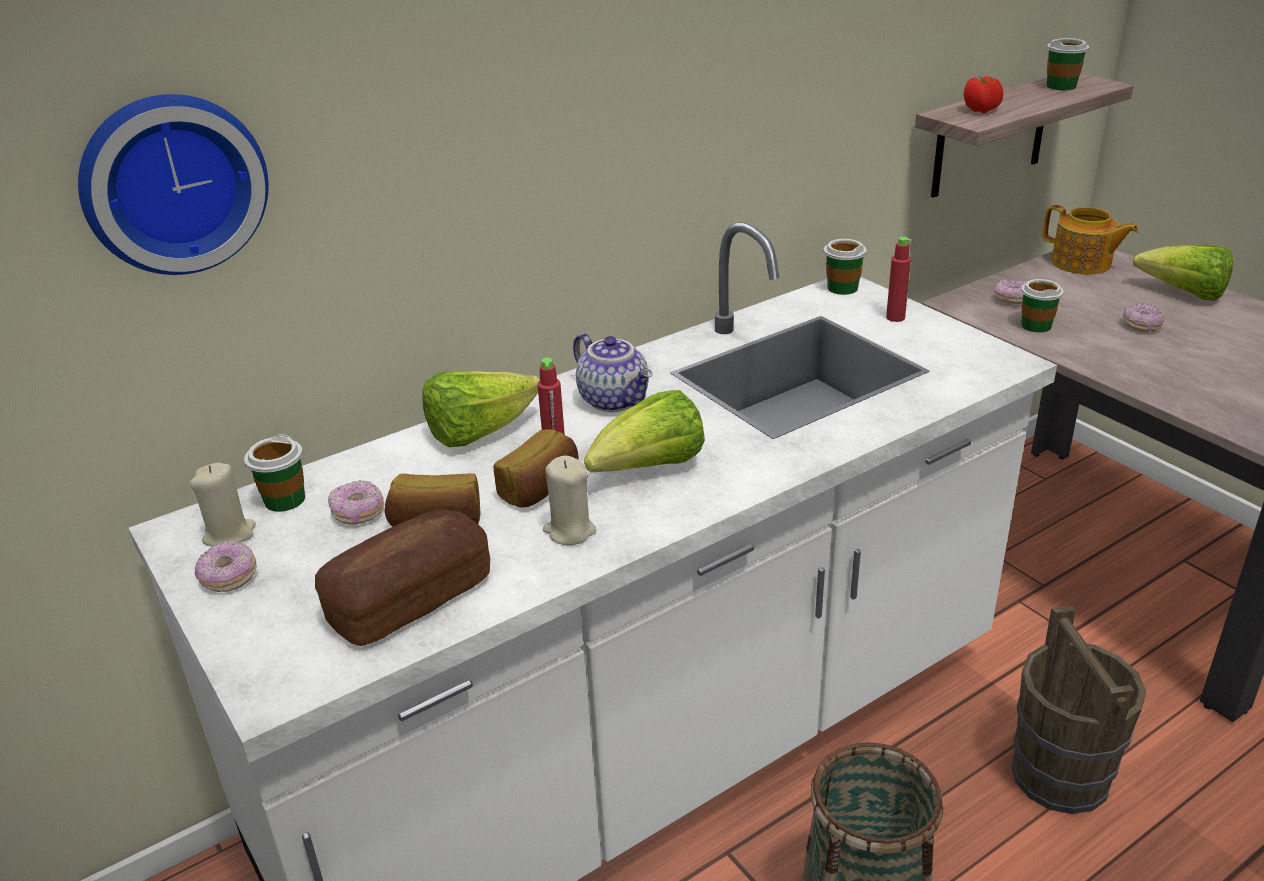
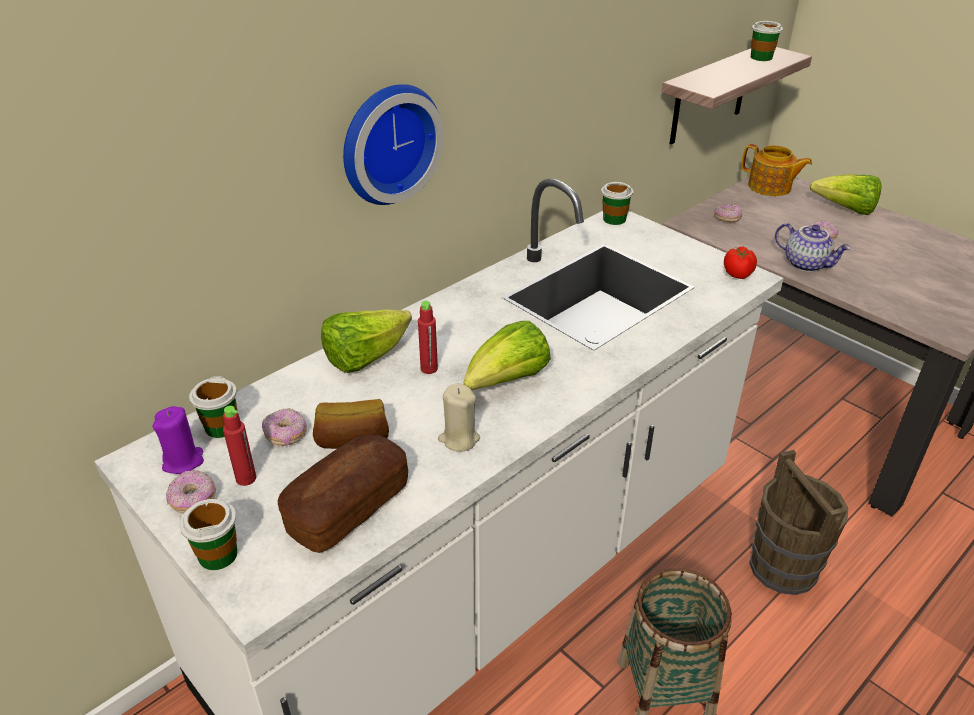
camera: 10 degrees left, 5 degrees up
(172, 182) = (121, 180): wall clock -> wall clock (387, 142)
(229, 534) = (183, 461): beige candle -> purple candle
(541, 488) = (427, 403): bread -> none
(615, 400) = (466, 323): teapot -> teapot (806, 264)
(895, 318) = (659, 243): red bottle -> red bottle (246, 478)
(981, 110) = (710, 79): tomato -> tomato (738, 274)
(1036, 325) = (748, 239): cup -> cup (218, 554)

